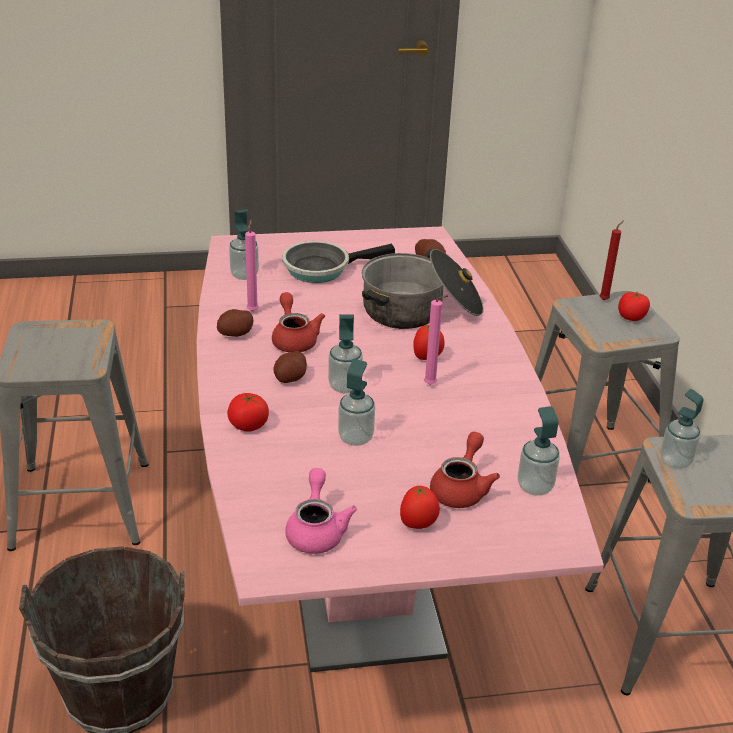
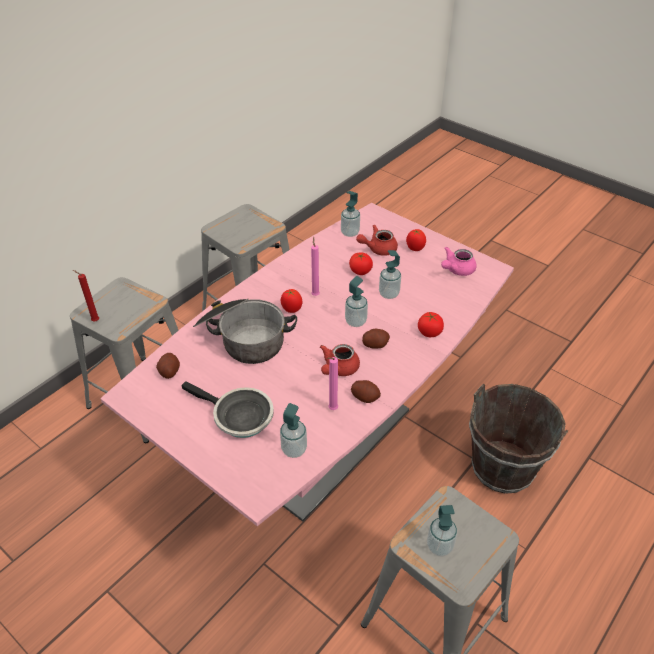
camera: 130 degrees left, 10 degrees up
(631, 317) = (109, 302): tomato -> tomato (360, 271)
(675, 461) = (247, 240): soap dispenser -> soap dispenser (439, 546)

